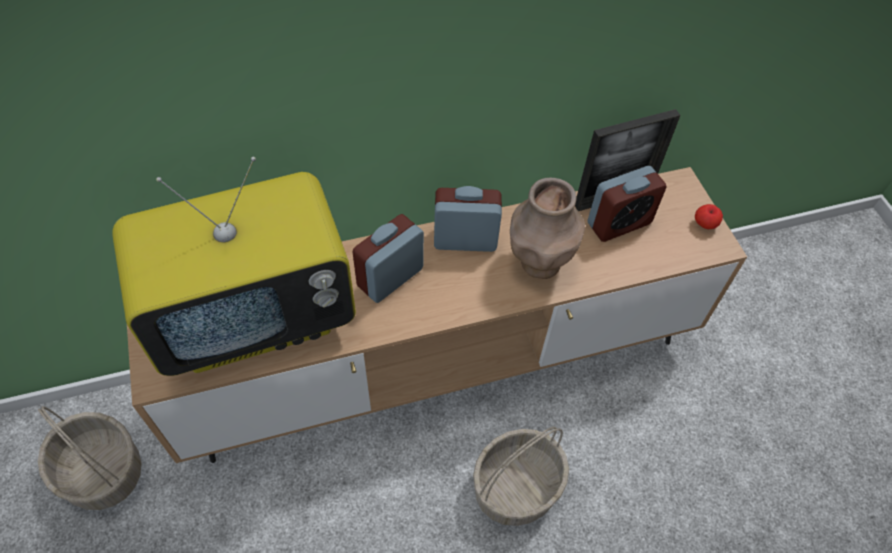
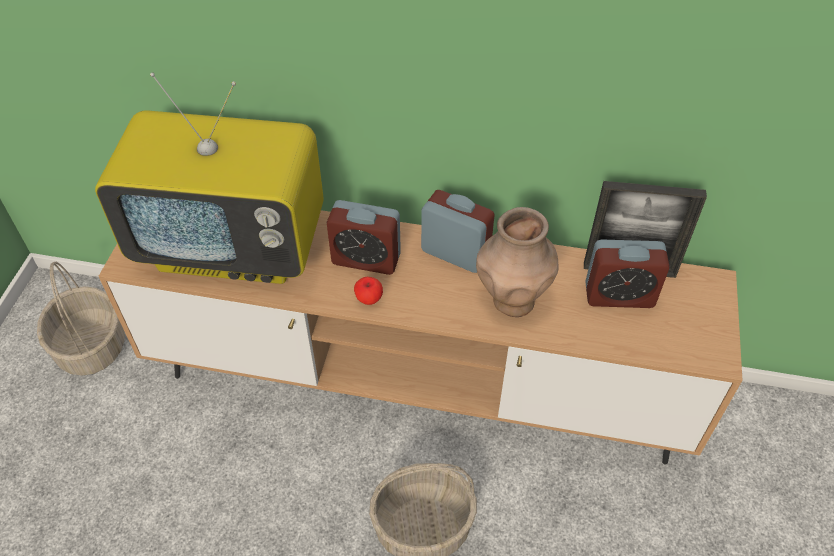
camera: 30 degrees right, 5 degrees down
(390, 277) = (366, 259): alarm clock -> alarm clock turned 150 degrees counterclockwise
(704, 224) = (713, 331): apple -> apple (369, 299)

